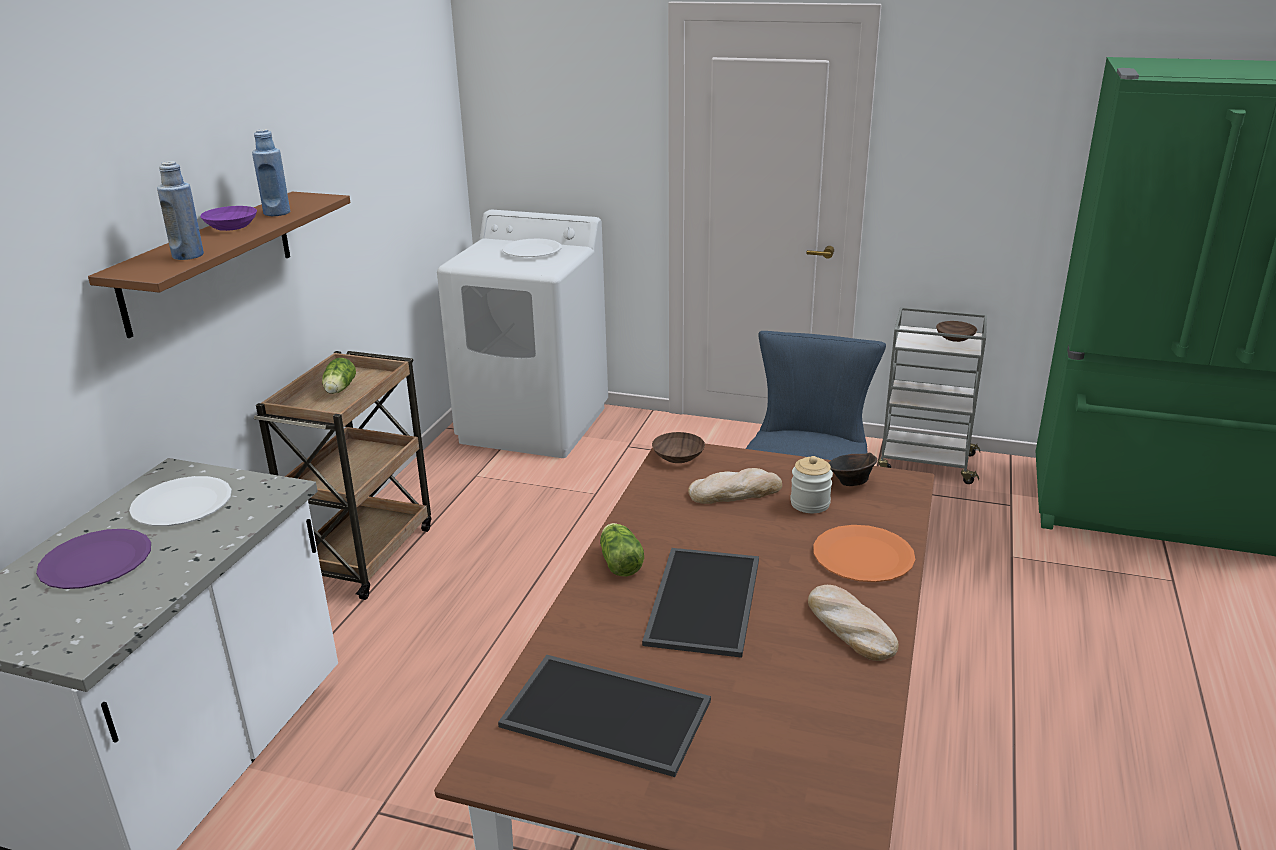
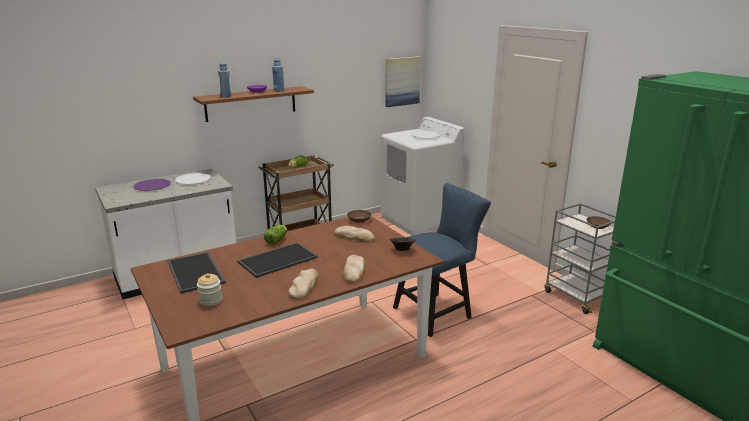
camera: 40 degrees right, 5 degrees down
(435, 143) = (402, 81): none -> picture
(810, 504) = (372, 250): jar -> jar (210, 300)
(862, 556) = (354, 271): orange plate -> bread

